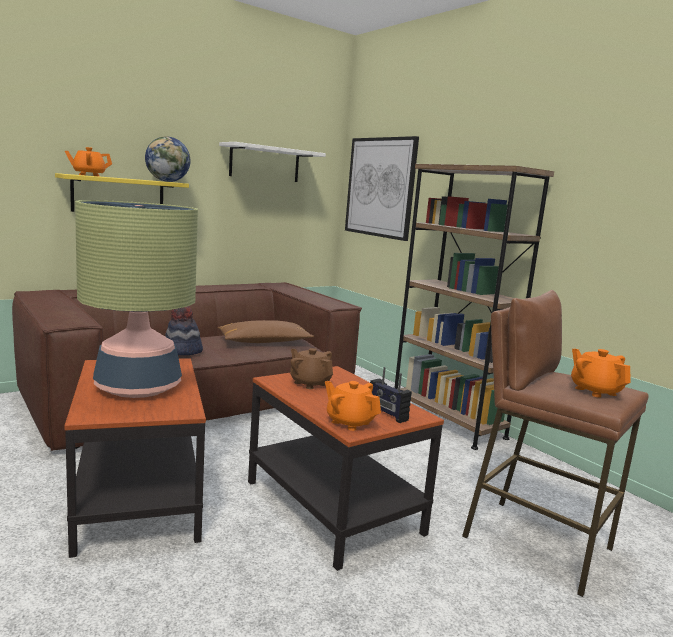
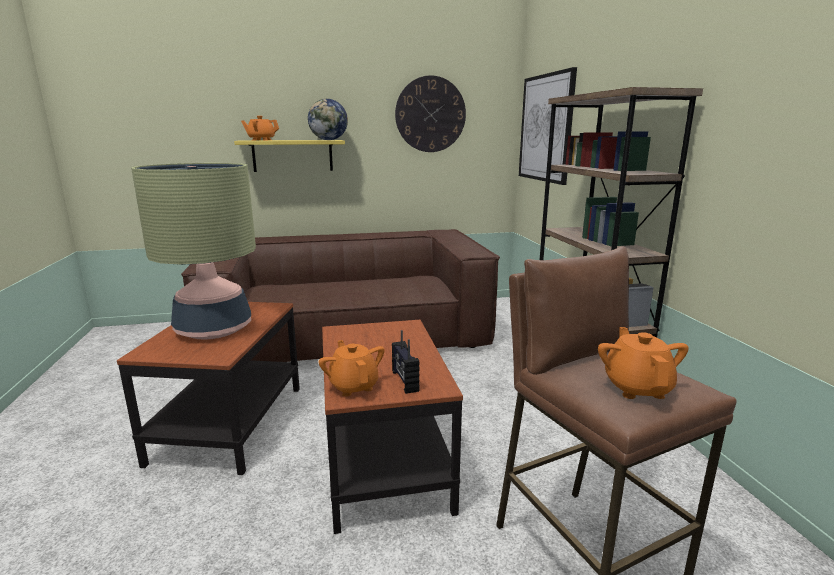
camera: 25 degrees right, 5 degrees up
(182, 351) = (320, 294): hat -> none
(264, 342) = (404, 287): brown pillow -> none
(265, 163) = (430, 114): white shelf -> wall clock
(310, 383) = (367, 337): brown teapot -> none

